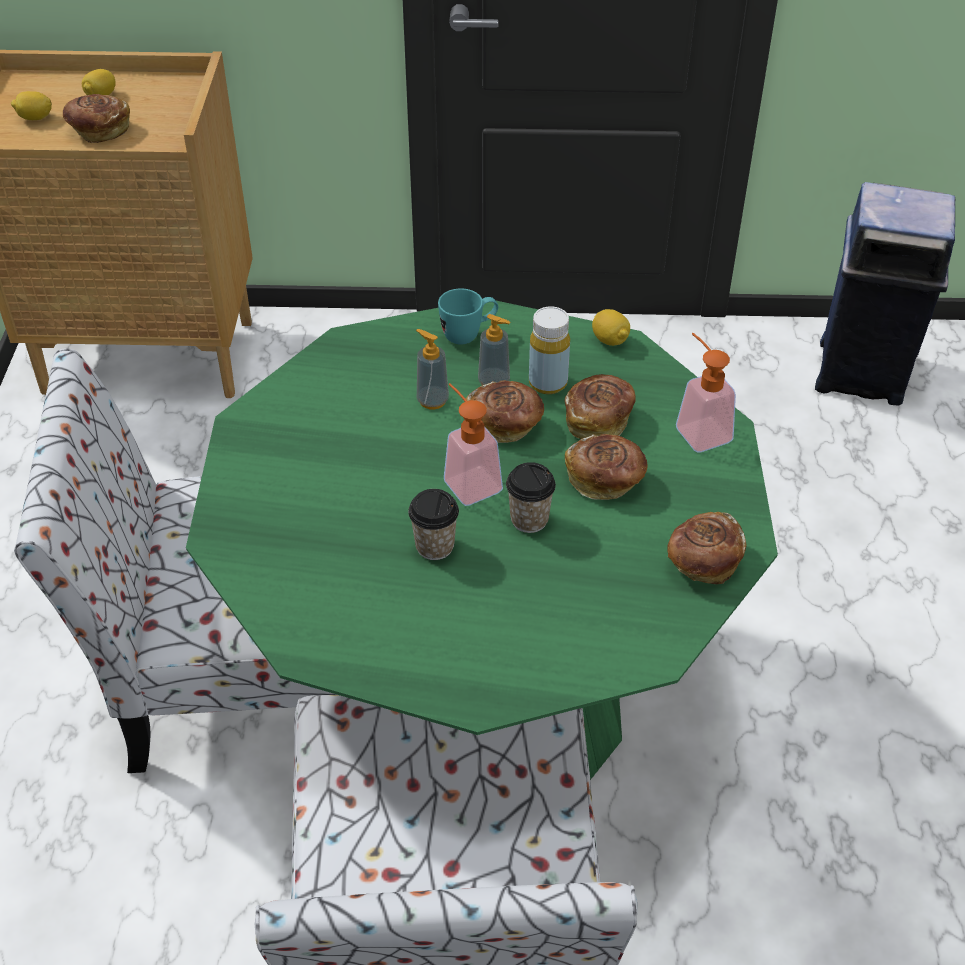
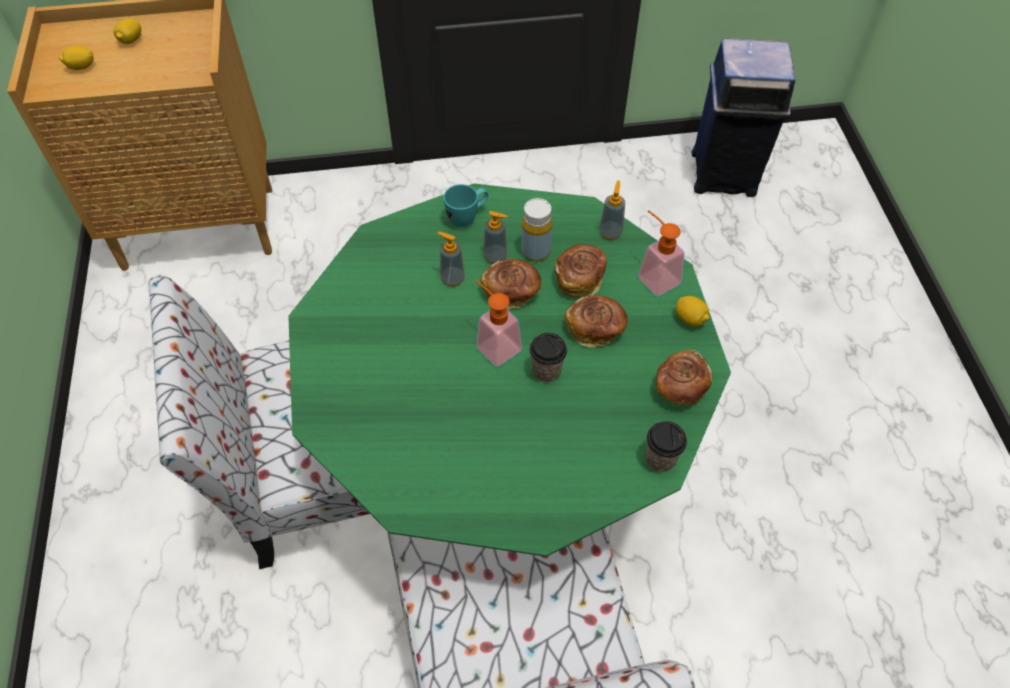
camera: 10 degrees left, 10 degrees up
(99, 130) = (137, 73): bread -> none
(434, 546) = (481, 404): cup -> cup (660, 459)
(610, 340) = (574, 208): lemon -> lemon (690, 319)
(651, 373) = (610, 232): none -> soap dispenser

